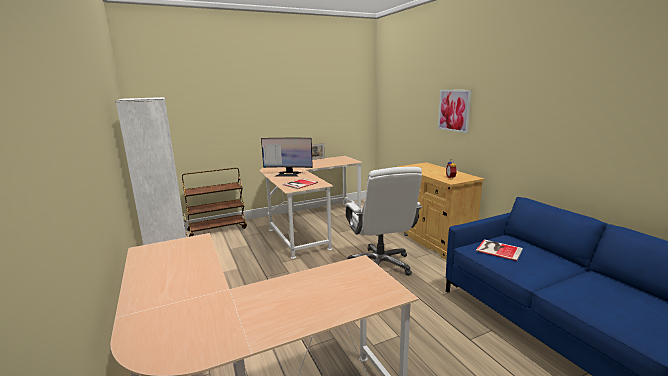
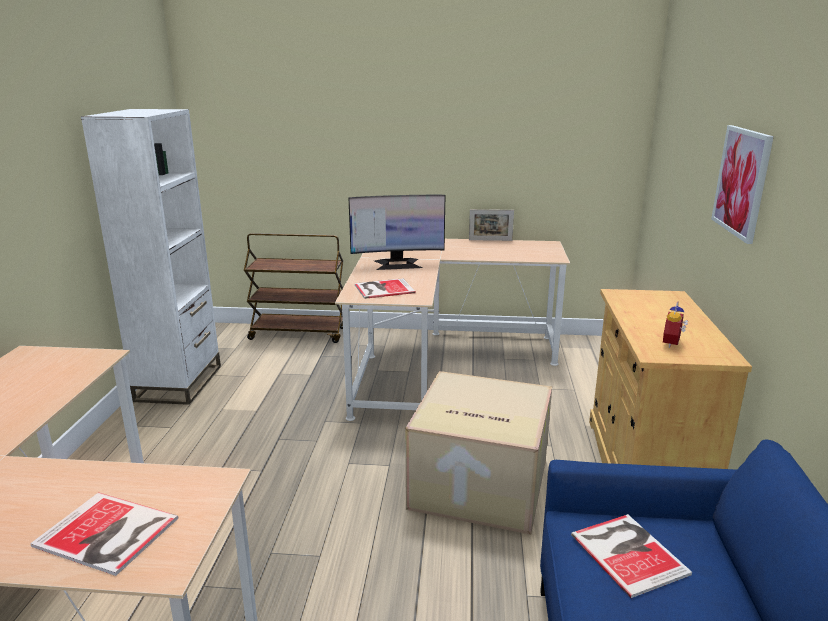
camera: 30 degrees right, 5 degrees up
(288, 174) = (397, 264): monitor -> monitor turned 45 degrees counterclockwise
(348, 294) = (107, 534): none -> book
(380, 264) = (477, 484): white office chair -> cardboard box

